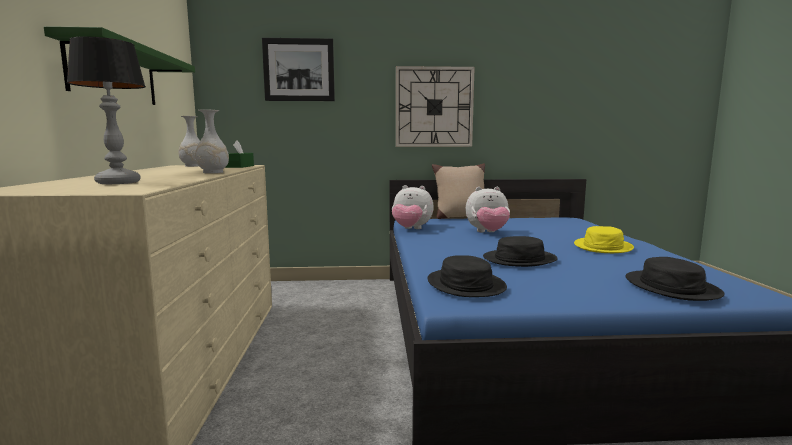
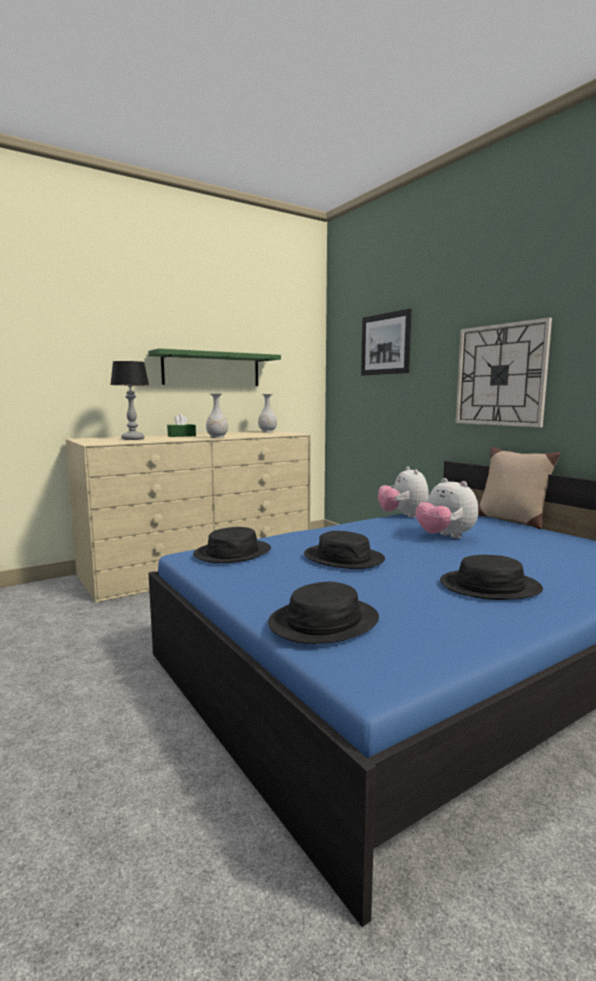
camera: 60 degrees right, 0 degrees up
(240, 166) = (278, 434): green tissue box -> green tissue box (181, 436)
(603, 247) = (490, 587): yellow hat -> black hat

